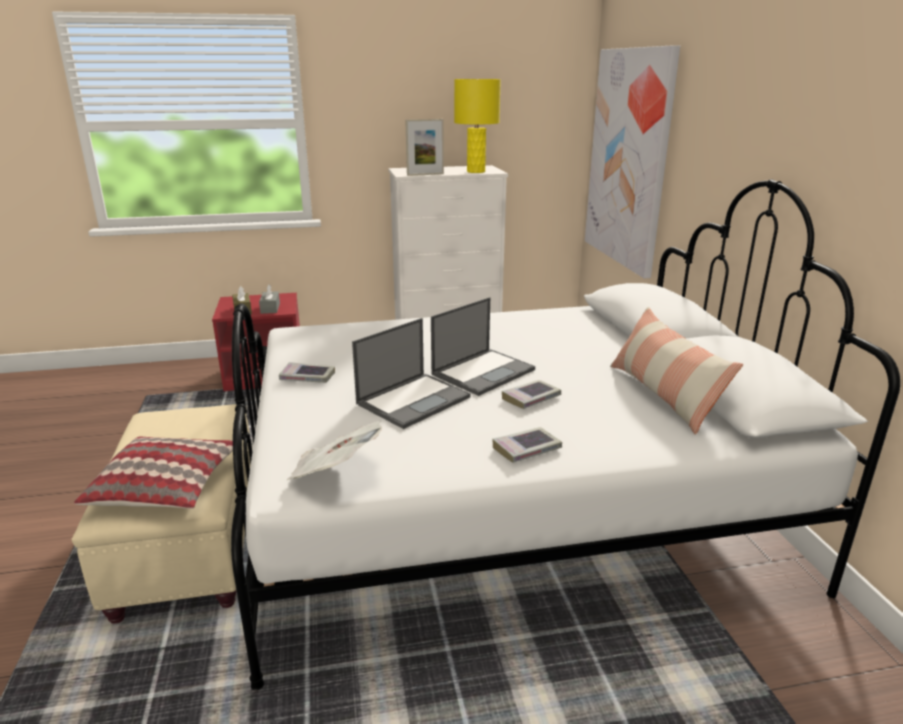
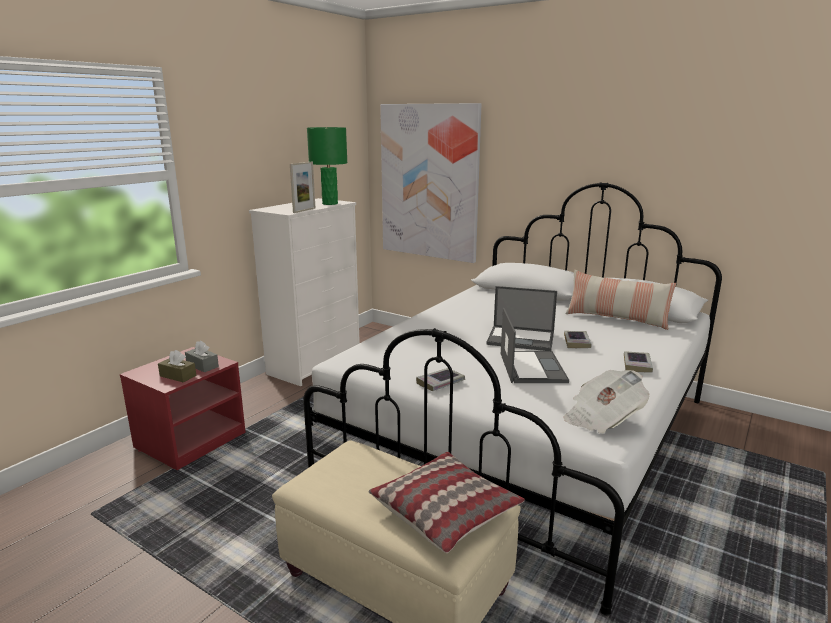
camera: 45 degrees left, 5 degrees down
(476, 171) = (330, 203): yellow table lamp -> green table lamp
(483, 371) = (521, 339): laptop -> laptop turned 105 degrees clockwise

